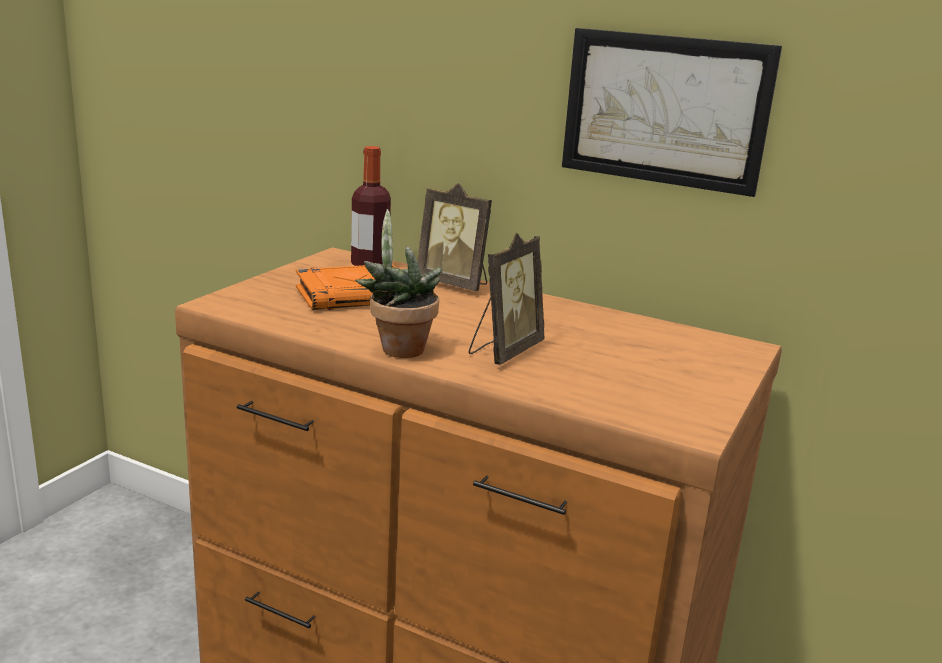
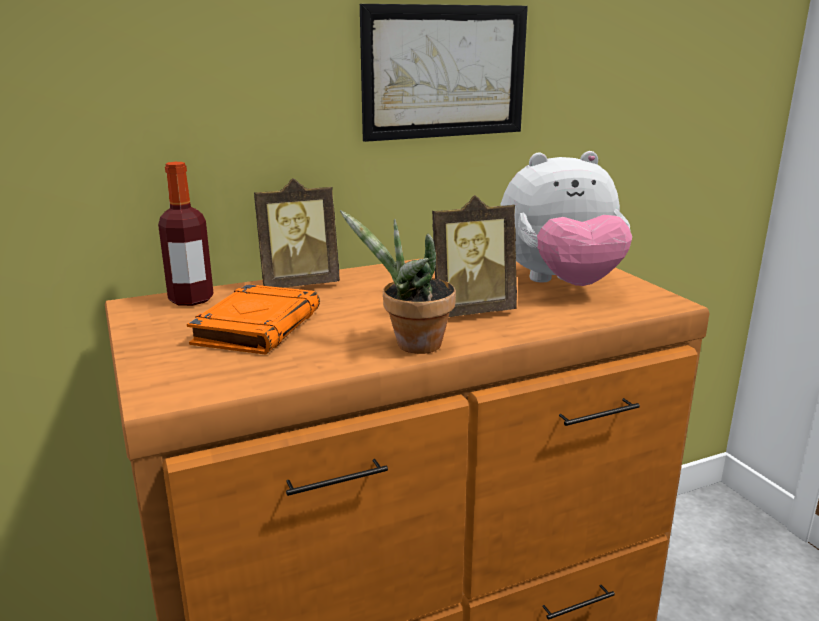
camera: 50 degrees left, 0 degrees up
(504, 351) = (469, 311): picture frame -> picture frame turned 90 degrees clockwise
(645, 373) = (560, 284): none -> plush toy

